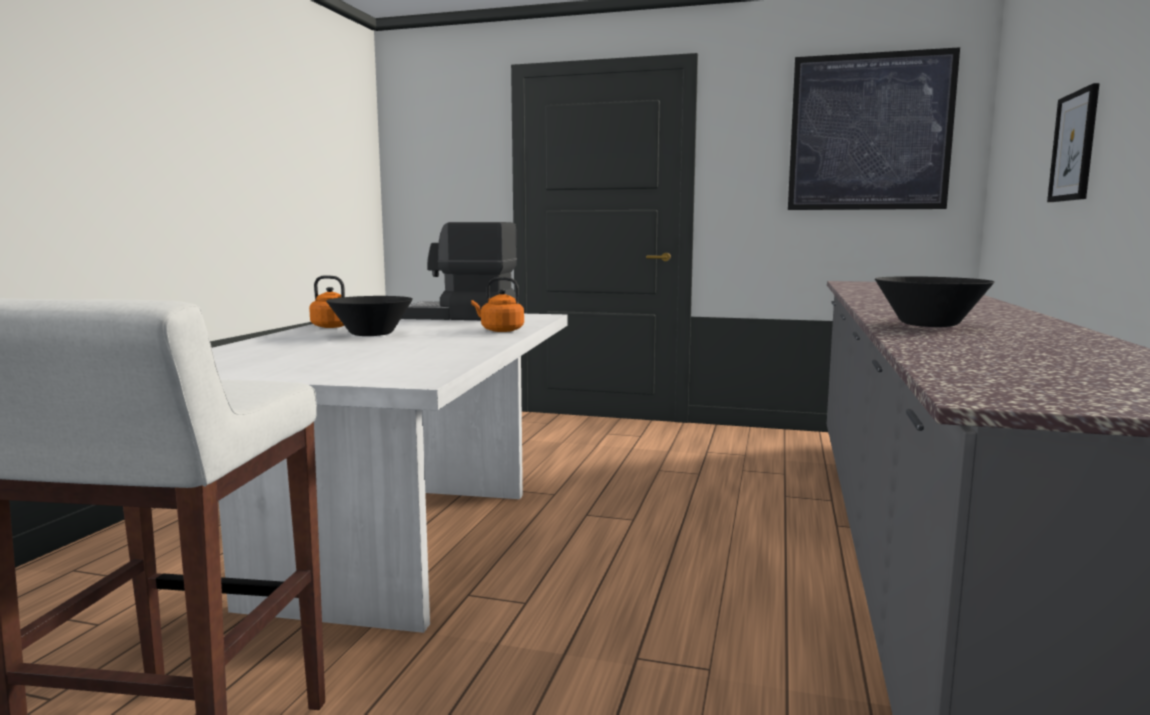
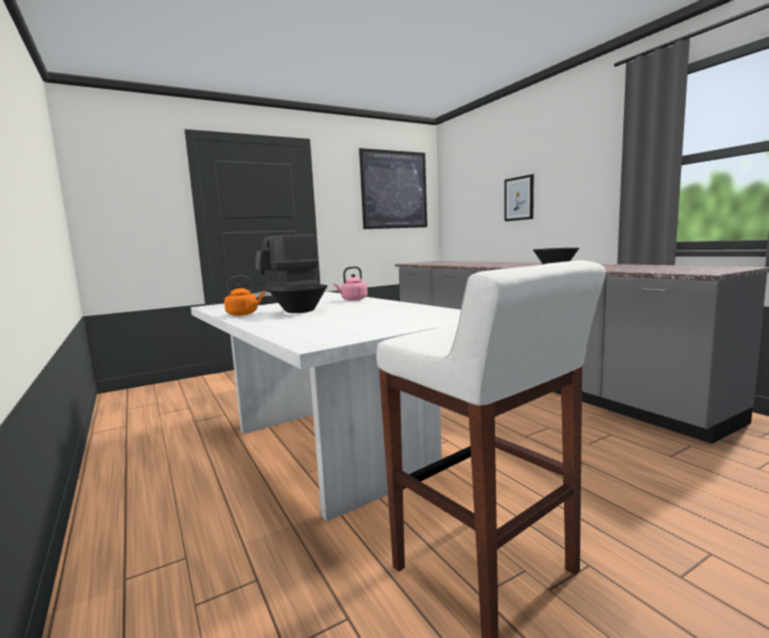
camera: 45 degrees left, 0 degrees up
(500, 330) = (353, 299): orange kettle -> pink kettle

